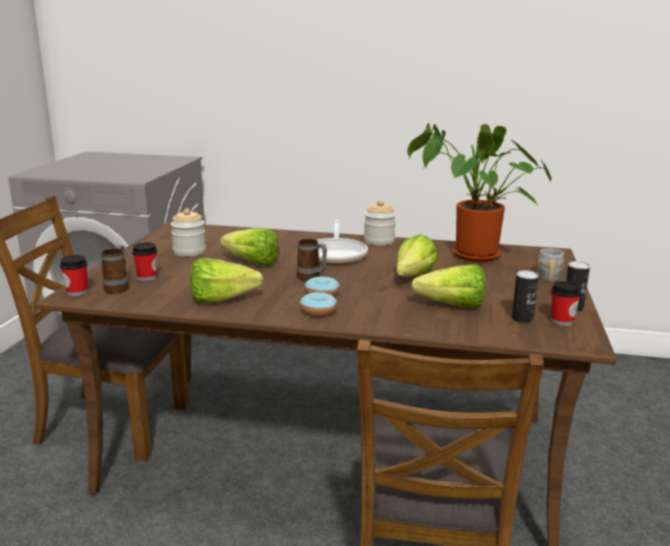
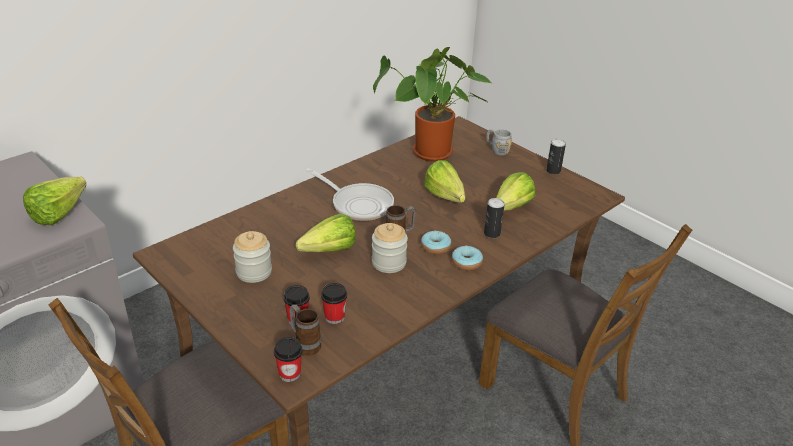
camera: 55 degrees left, 15 degrees up
(228, 300) = (403, 295): lettuce -> lettuce (64, 212)
(379, 241) = (352, 172): jar -> jar (389, 263)
(522, 319) = (553, 195): can -> can (492, 233)
(562, 321) = (568, 185): cup -> cup (334, 317)

